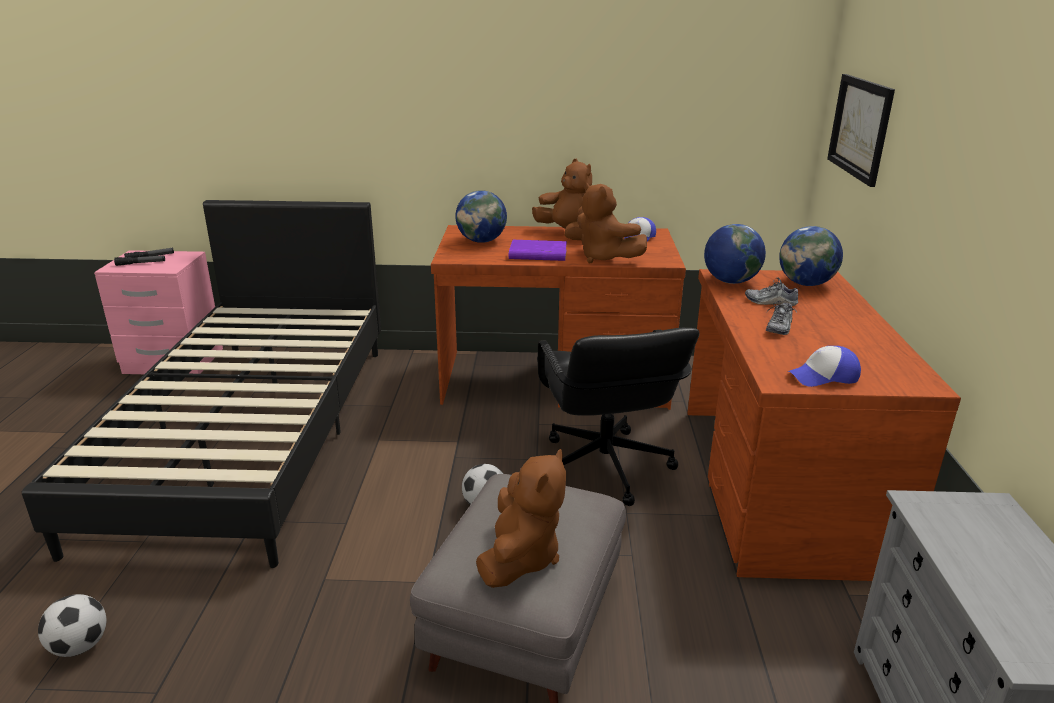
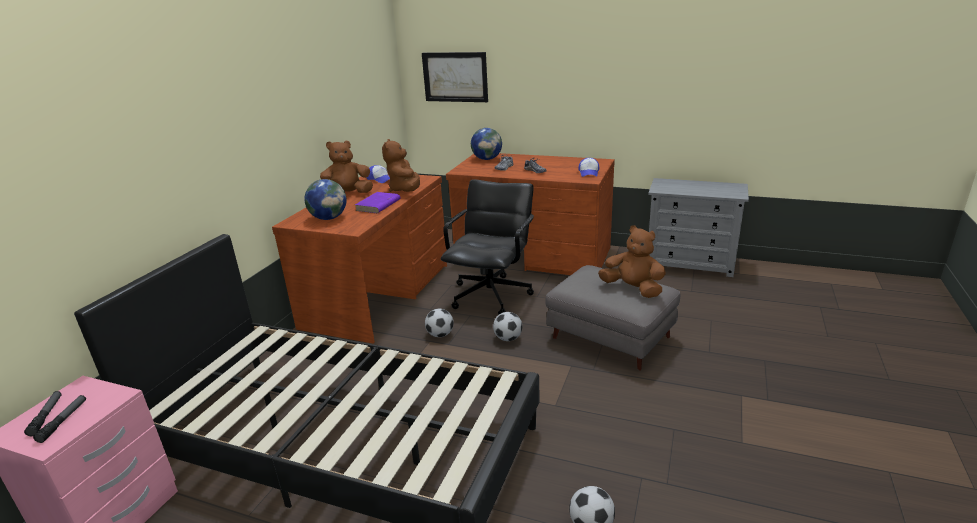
camera: 70 degrees left, 0 degrees up
(475, 446) = (440, 335): none -> football
(604, 258) = (405, 190): brown plush toy -> brown plush toy turned 105 degrees clockwise
(604, 467) = (491, 295): black office chair -> black office chair turned 75 degrees counterclockwise
(730, 281) = (470, 170): globe -> none

